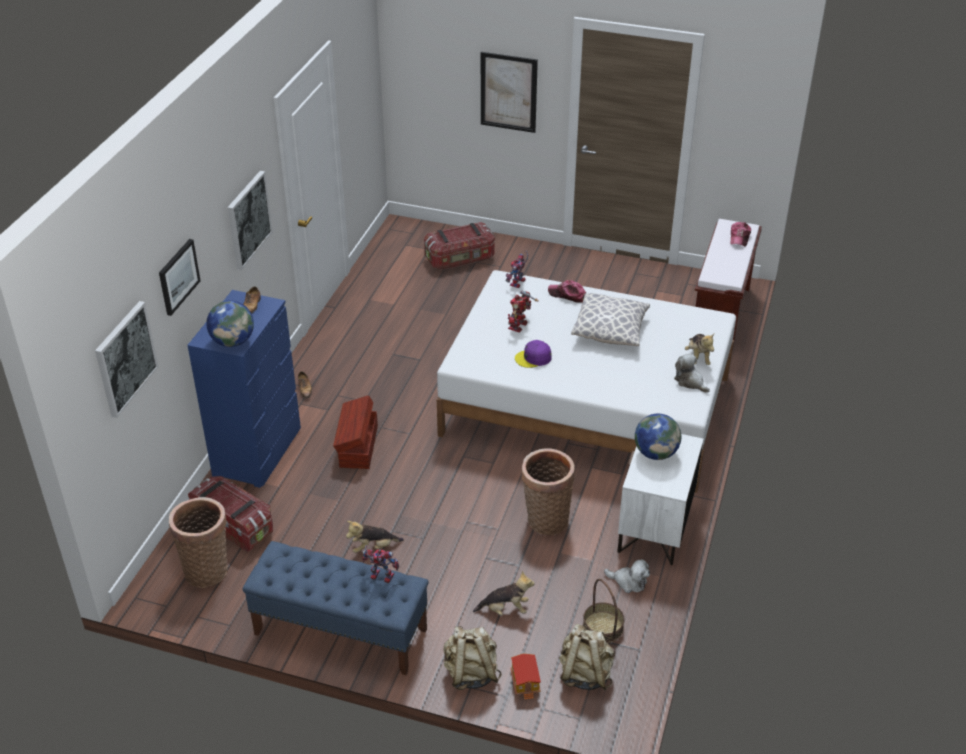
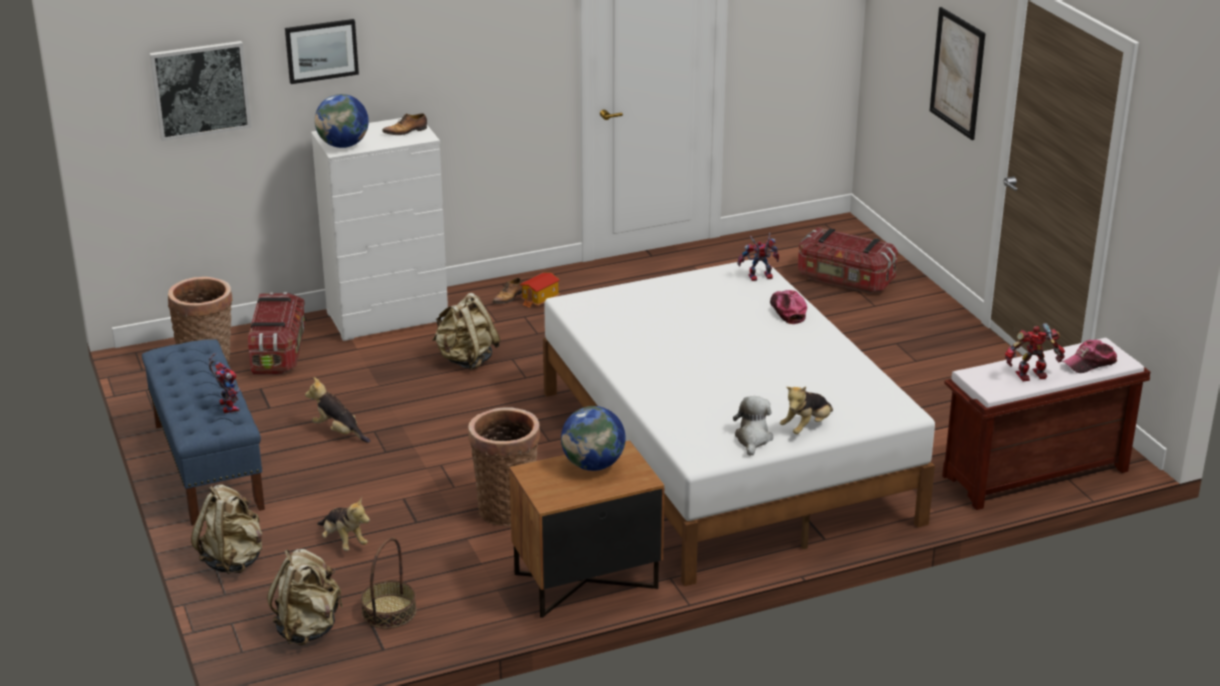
camera: 50 degrees right, 10 degrees down
(248, 219) = (483, 54): picture -> none
(257, 452) = (388, 317): blue dresser -> white dresser
(357, 446) = (466, 360): brown storage box -> beige backpack
(519, 326) = (687, 307): toy robot -> toy robot (1032, 376)
(526, 682) = (256, 597): toy house -> toy house (540, 300)
(533, 358) = (646, 336): purple cap -> none
(610, 330) = (766, 358): pillow -> none
(629, 582) = (478, 600): plush toy -> none
(655, 528) = (586, 582): white nightstand -> brown nightstand

